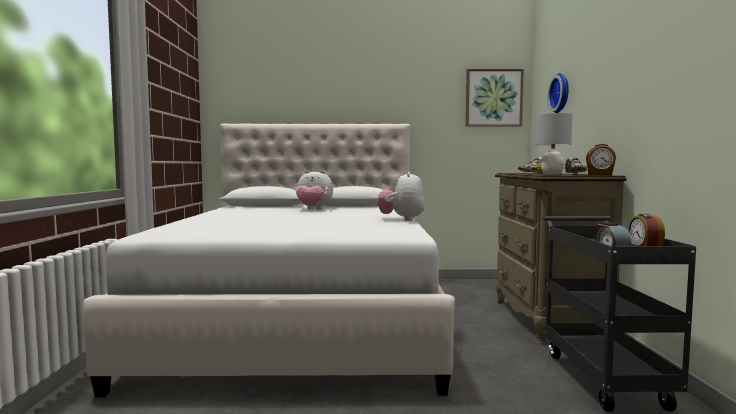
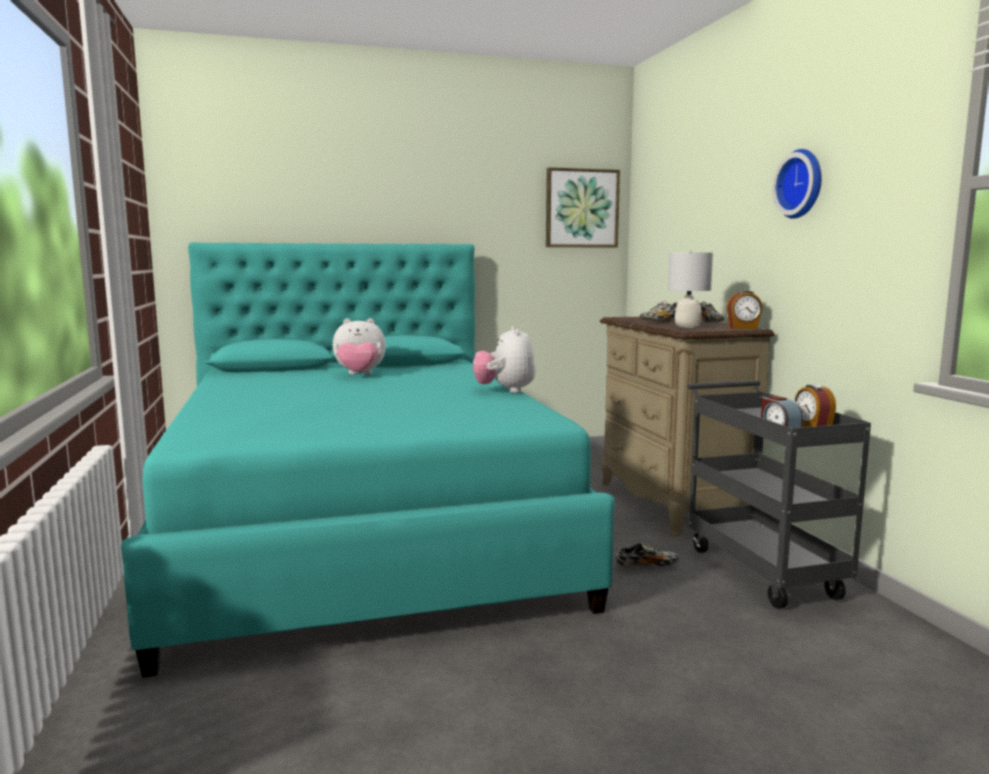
camera: 15 degrees left, 5 degrees up
(302, 319) = (363, 531): white bed -> turquoise bed
(502, 364) = (646, 566): none -> shoe
(561, 93) = (678, 211): wall clock -> wall clock (802, 184)

